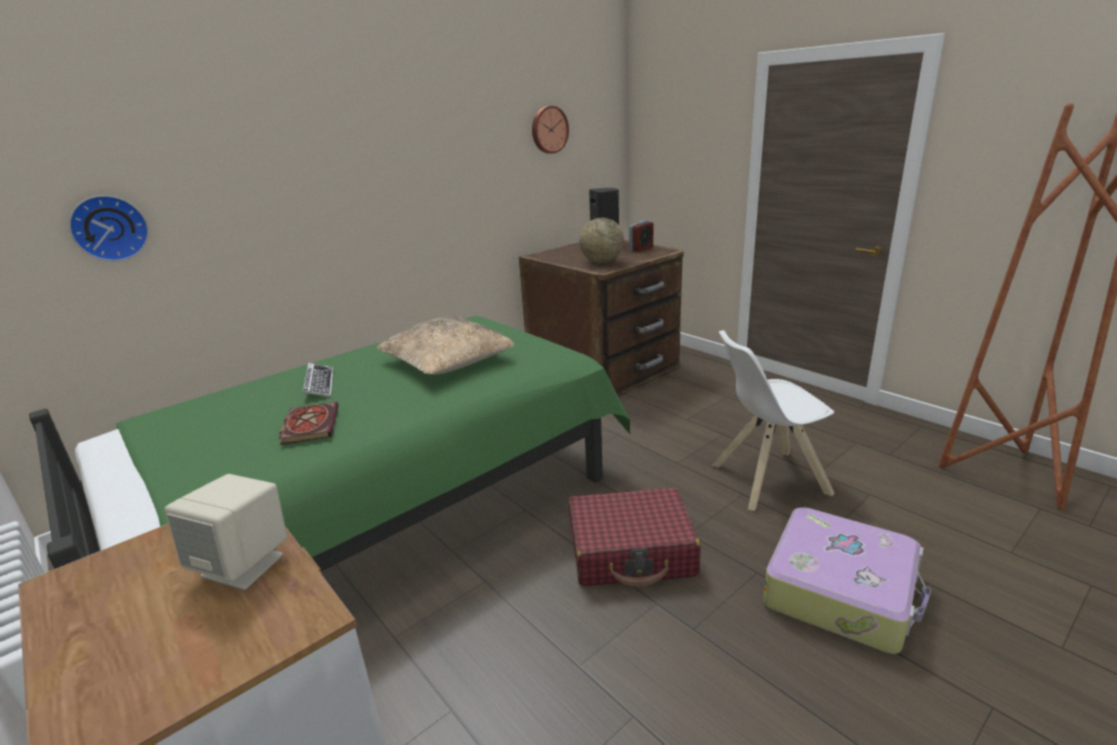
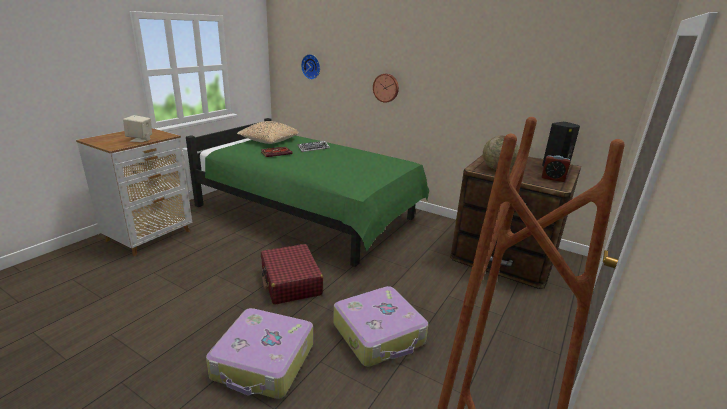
camera: 70 degrees right, 0 degrees up
(447, 360) = (347, 164): beige pillow -> beige pillow (269, 140)
(549, 130) = (548, 67): wall clock -> wall clock (386, 88)
(766, 480) = (379, 334): white chair -> suitcase

